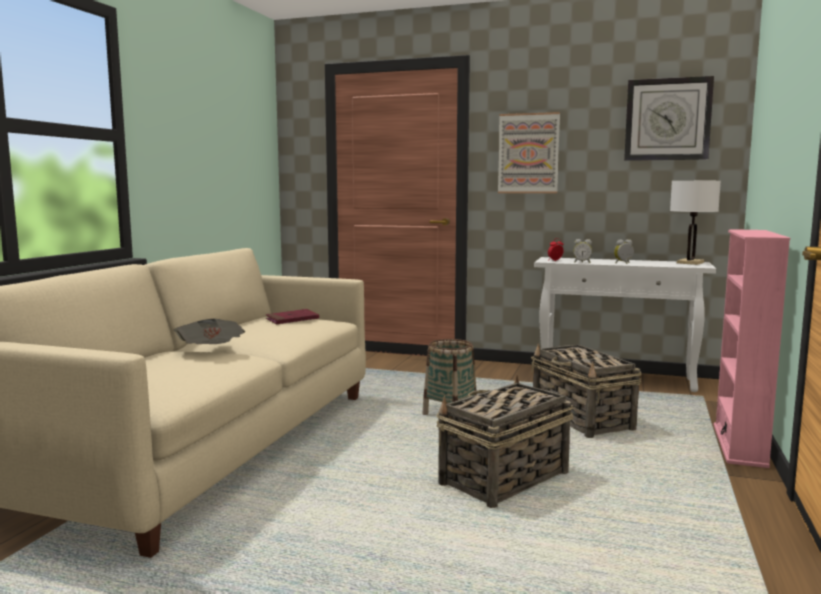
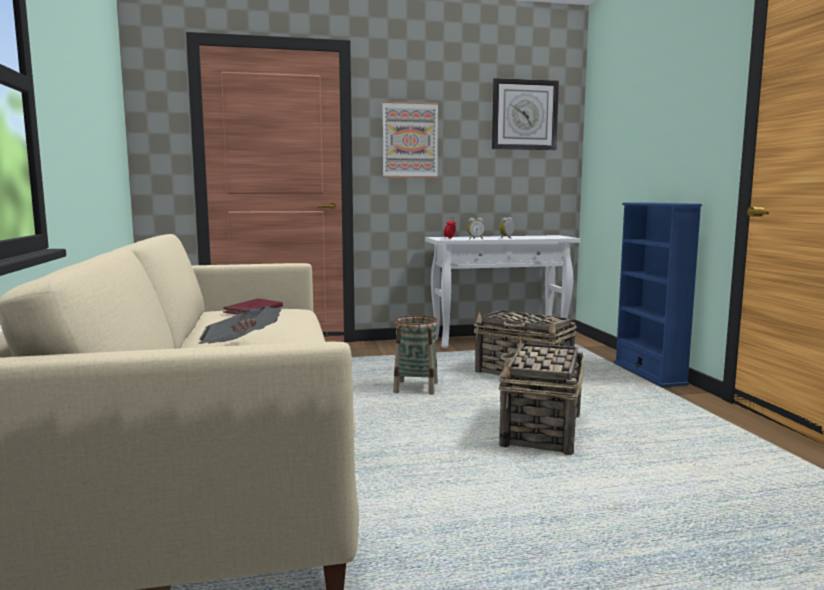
camera: 30 degrees left, 0 degrees up
(690, 263) = (550, 236): white table lamp -> none
(739, 445) = (649, 373): pink bookcase -> blue bookcase

